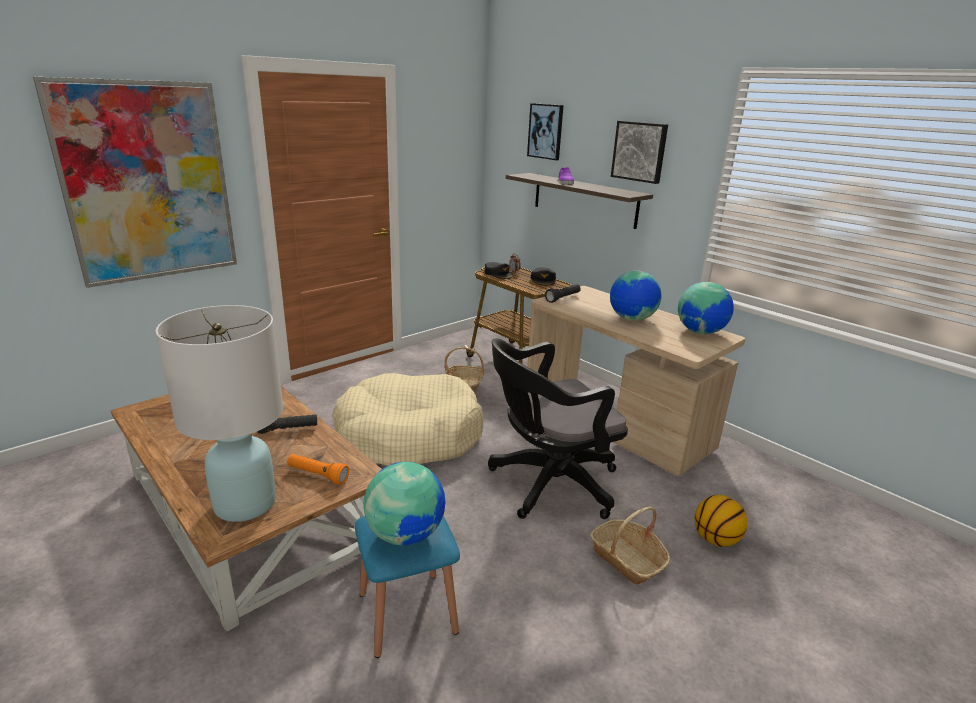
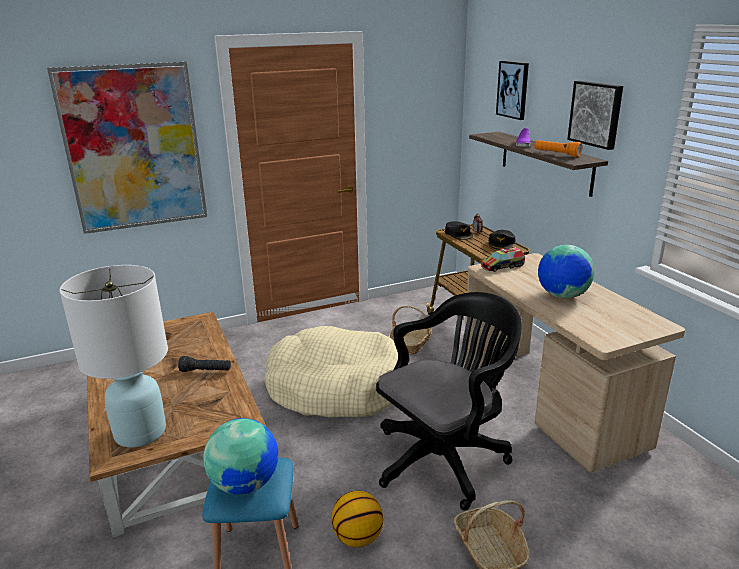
camera: 20 degrees right, 0 degrees up
(317, 475) = (207, 416): orange flashlight -> orange flashlight (556, 154)
(548, 484) = (445, 457): black office chair -> black office chair turned 150 degrees clockwise
(563, 298) = (502, 266): black flashlight -> toy truck
(700, 332) = (633, 318): globe -> none
(715, 539) = (600, 549): basketball -> basketball (357, 537)

